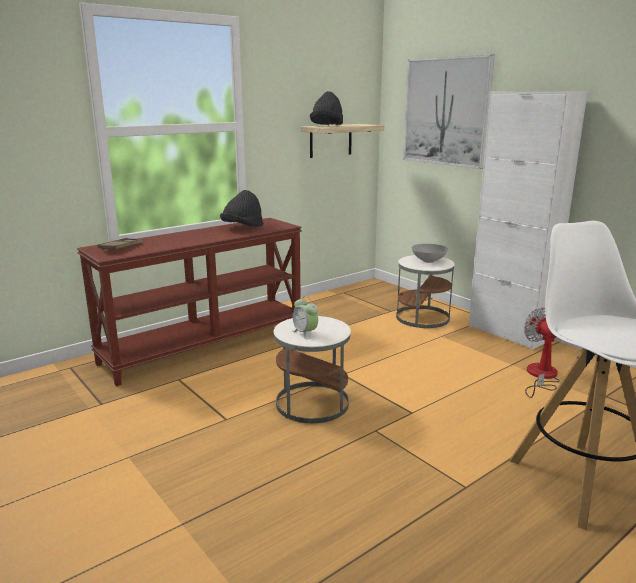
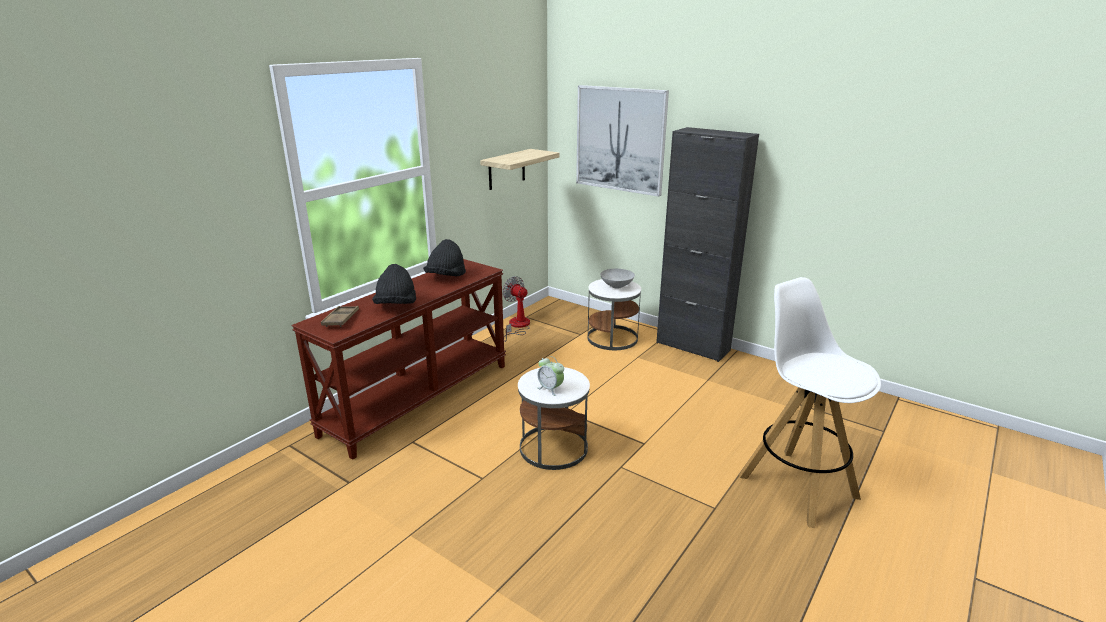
camera: 15 degrees left, 5 degrees up
(327, 126) = (507, 159): black hat -> black hat (396, 306)
(508, 333) = (693, 346): white cabinet -> black cabinet
(540, 376) = (735, 389): fan -> fan (517, 326)

